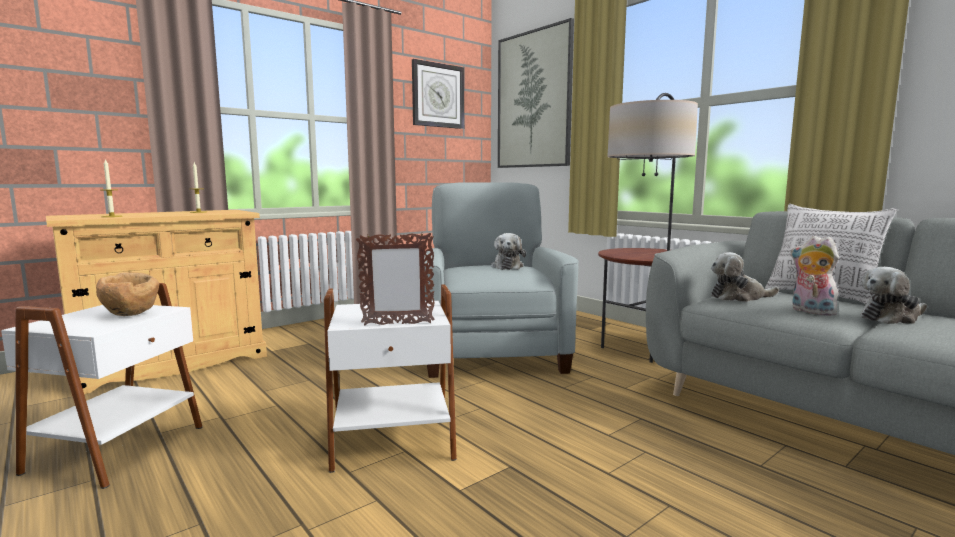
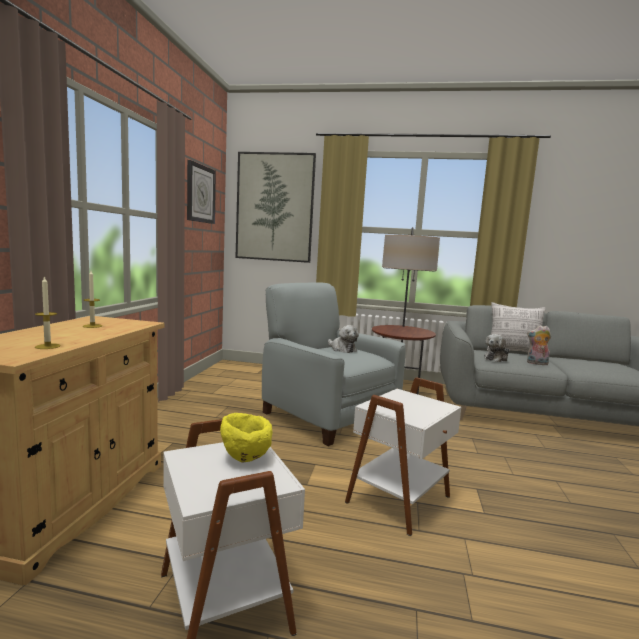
camera: 40 degrees left, 0 degrees up
(132, 314) = (246, 458): brown bowl -> yellow bowl
(397, 324) = (441, 413): picture frame -> none
(891, 318) = (560, 362): plush toy -> none

